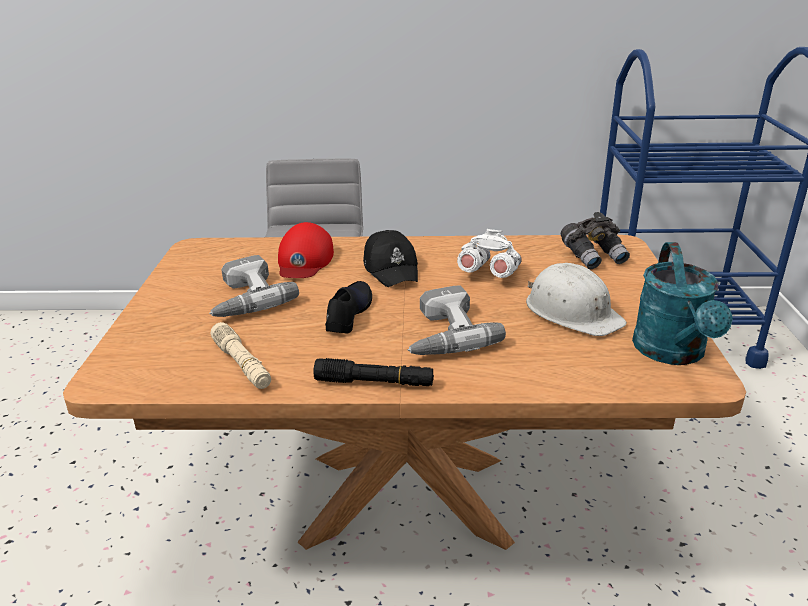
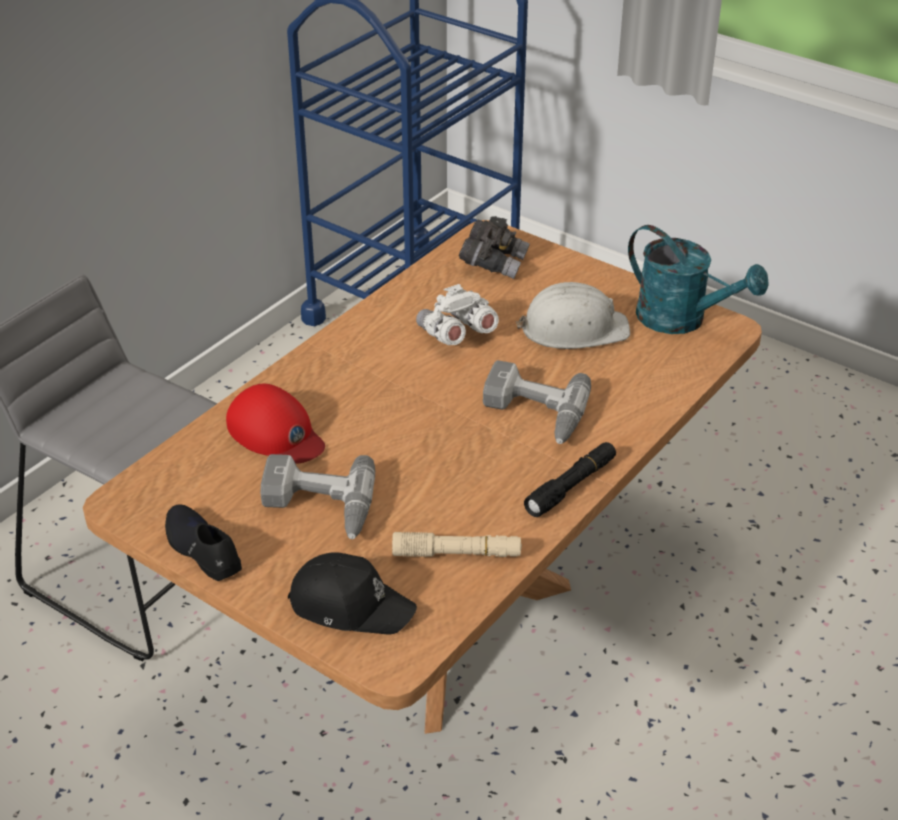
camera: 55 degrees left, 10 degrees up
(348, 314) = (433, 452): black shoe -> black shoe (202, 549)
(391, 269) = (371, 385): black cap -> black cap (350, 605)

